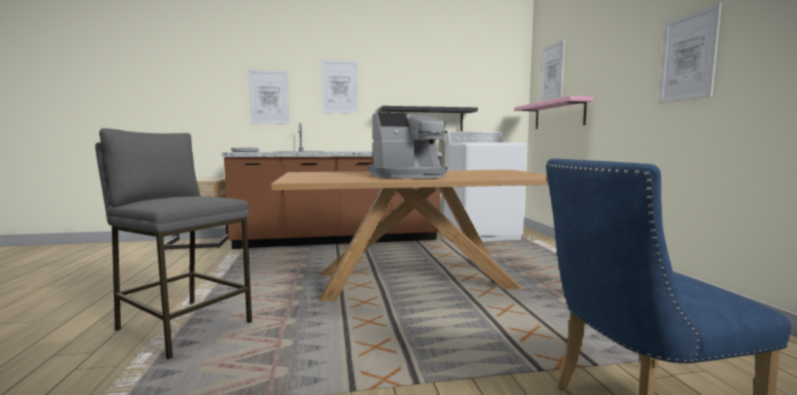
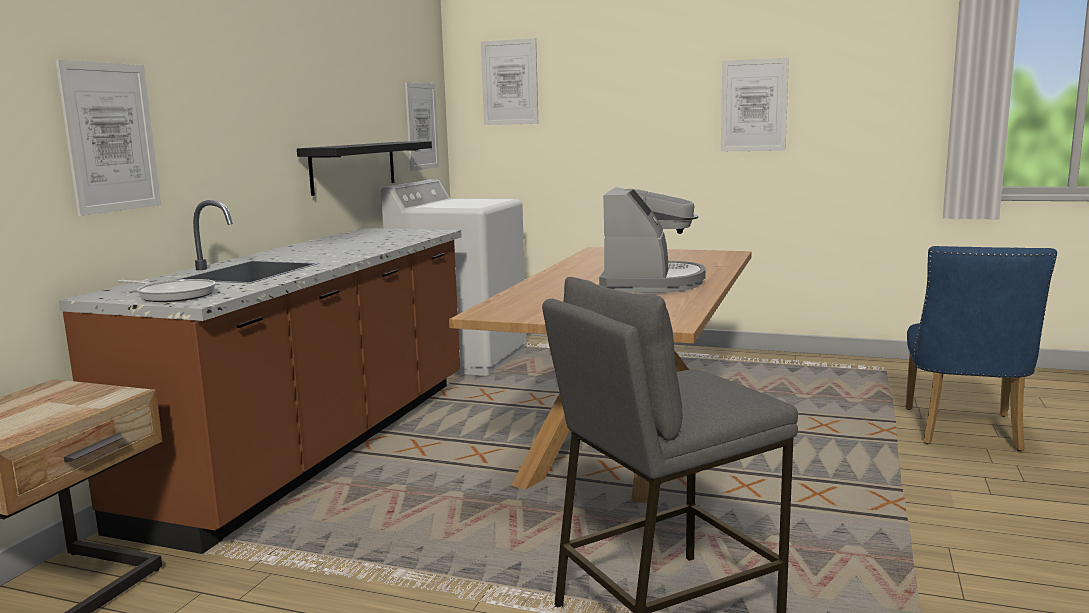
camera: 60 degrees left, 5 degrees up
(339, 87) = (236, 105): picture -> picture (422, 126)
(559, 114) = (534, 151): pink shelf -> none

